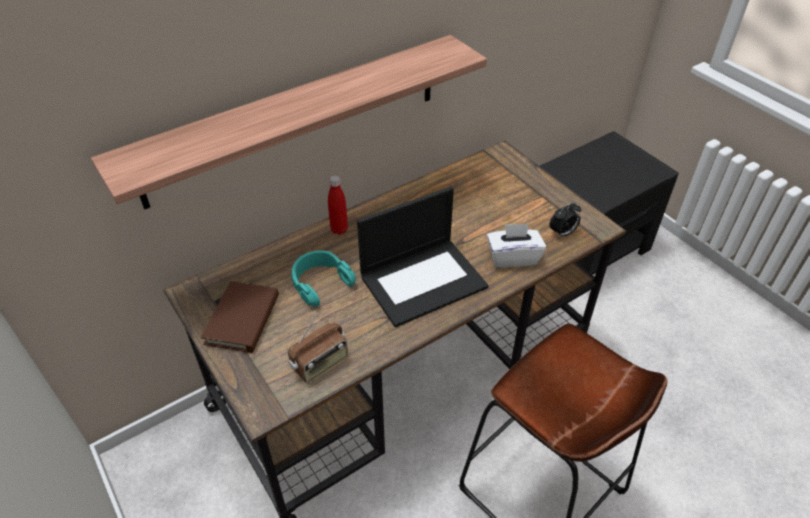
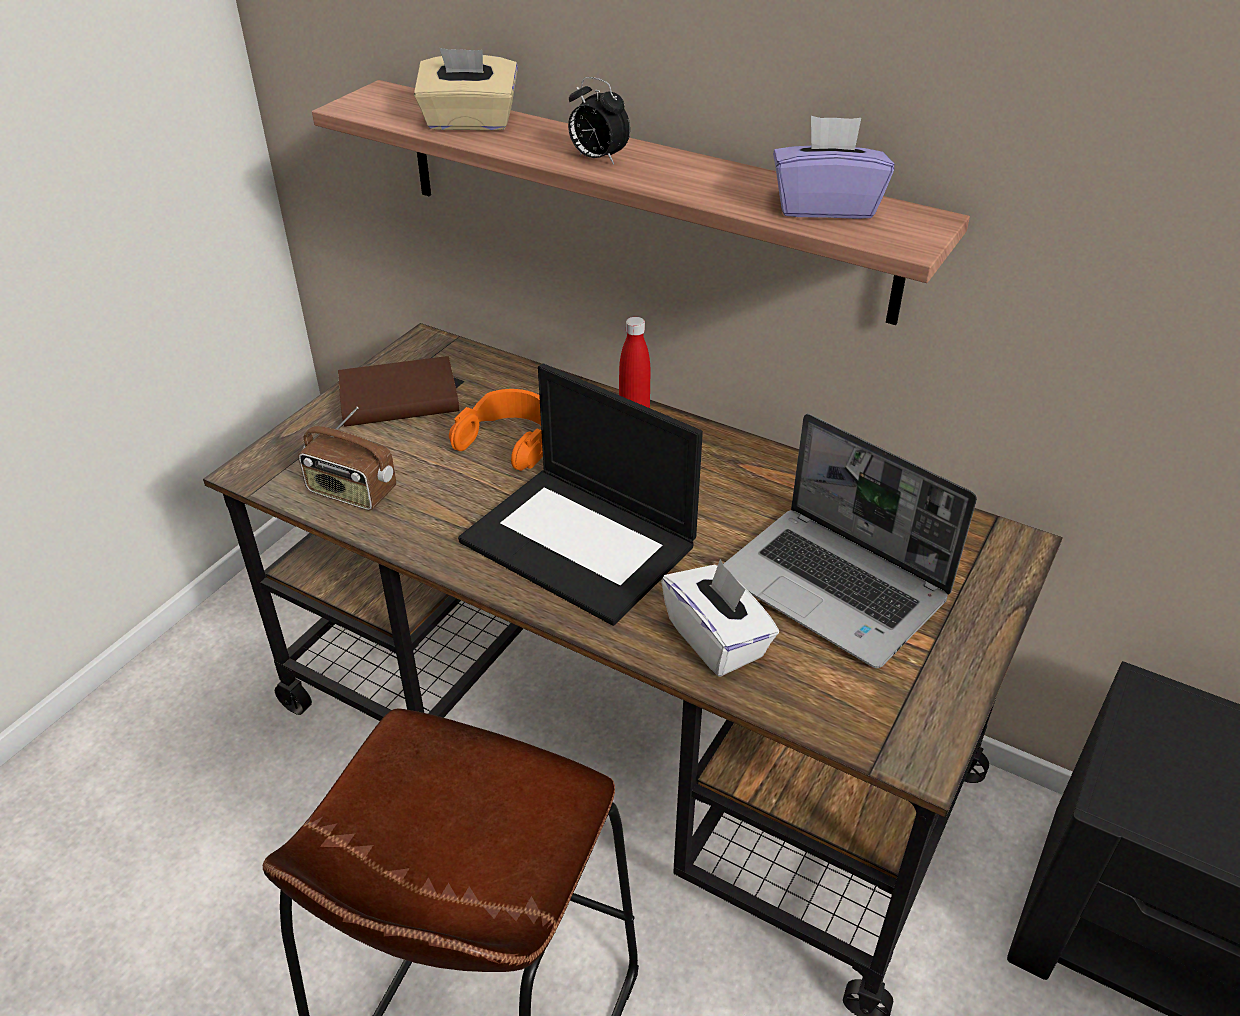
camera: 65 degrees right, 5 degrees down
(209, 136) = (469, 123): none -> beige tissue box
(320, 282) = (509, 440): turquoise headphones -> orange headphones
(415, 62) = (825, 206): none -> purple tissue box
(500, 211) = (835, 588): none -> laptop
(562, 233) = (845, 697): alarm clock -> alarm clock (597, 159)

